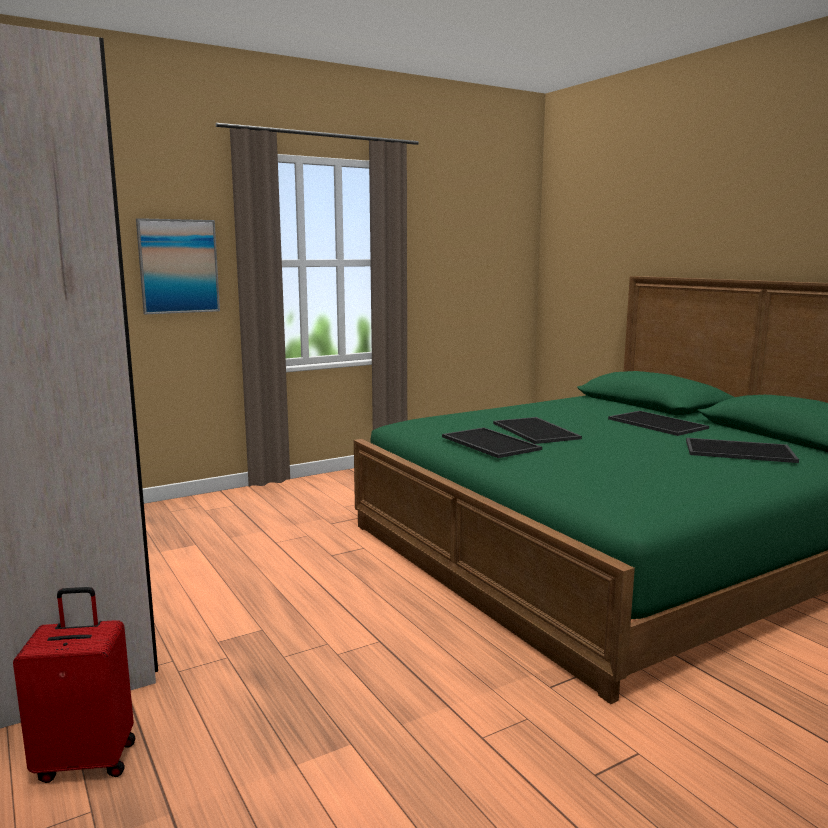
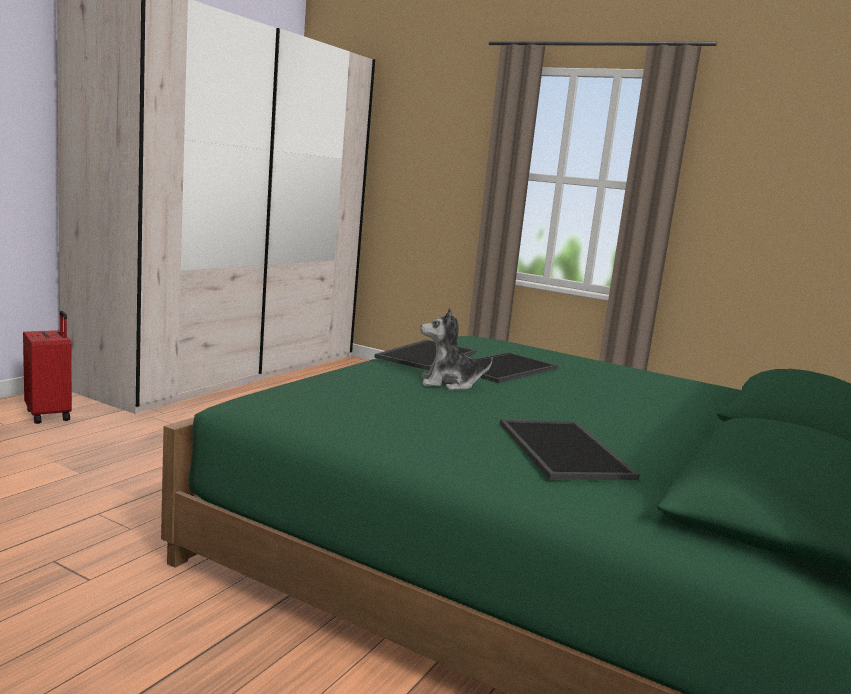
camera: 60 degrees right, 0 degrees up
(178, 266) = (450, 171): picture -> none
(585, 450) = (449, 384): none -> plush toy
(655, 423) = (644, 415): tray -> none

